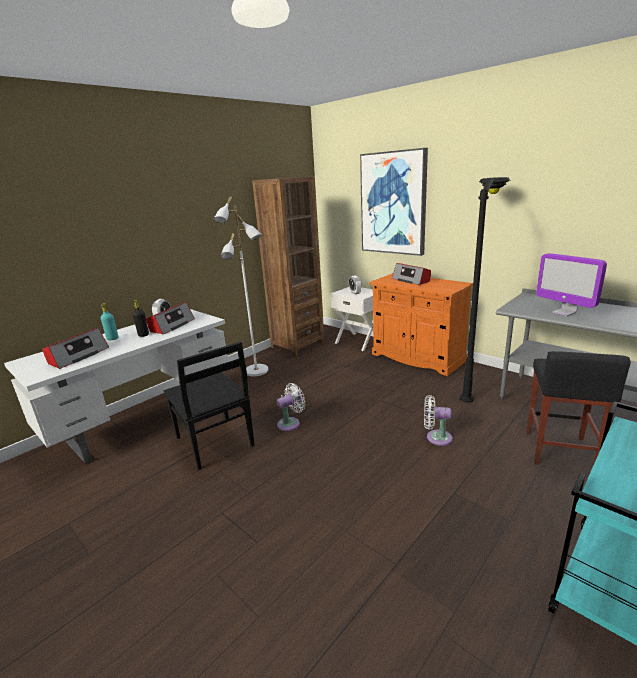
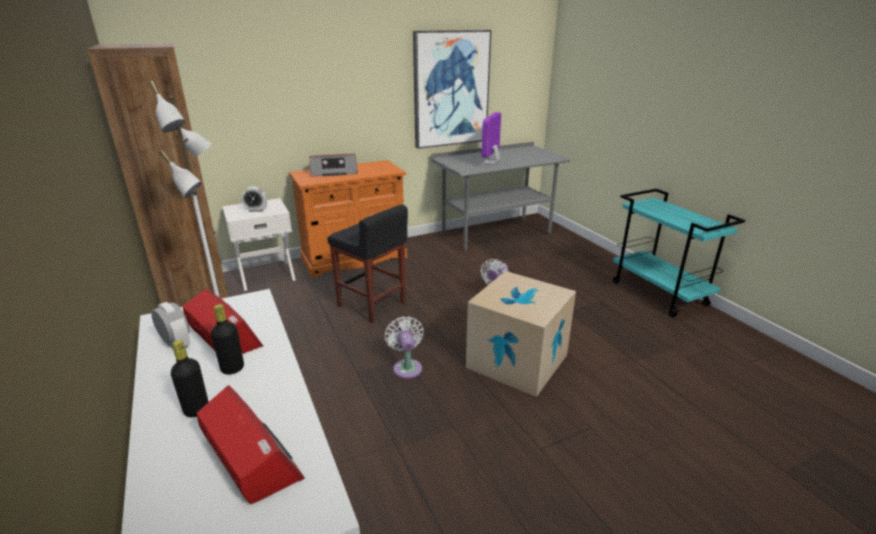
camera: 70 degrees left, 5 degrees up
(112, 338) = (196, 409): turquoise bottle -> black bottle
(215, 442) = (398, 439): black chair -> none
(332, 475) = (517, 361): none -> cardboard box
(393, 203) = (273, 82): picture -> picture (451, 89)
(474, 380) = (427, 251): black floor lamp -> none
(559, 451) = (543, 260): black stool -> black stool (372, 305)
(564, 312) = (491, 162): monitor -> monitor turned 120 degrees clockwise

